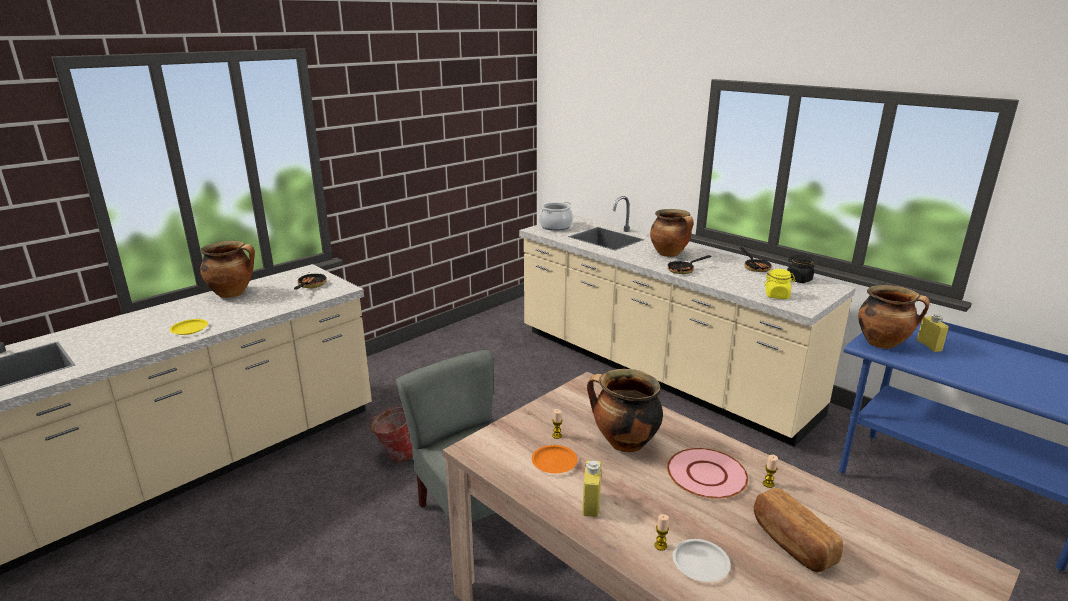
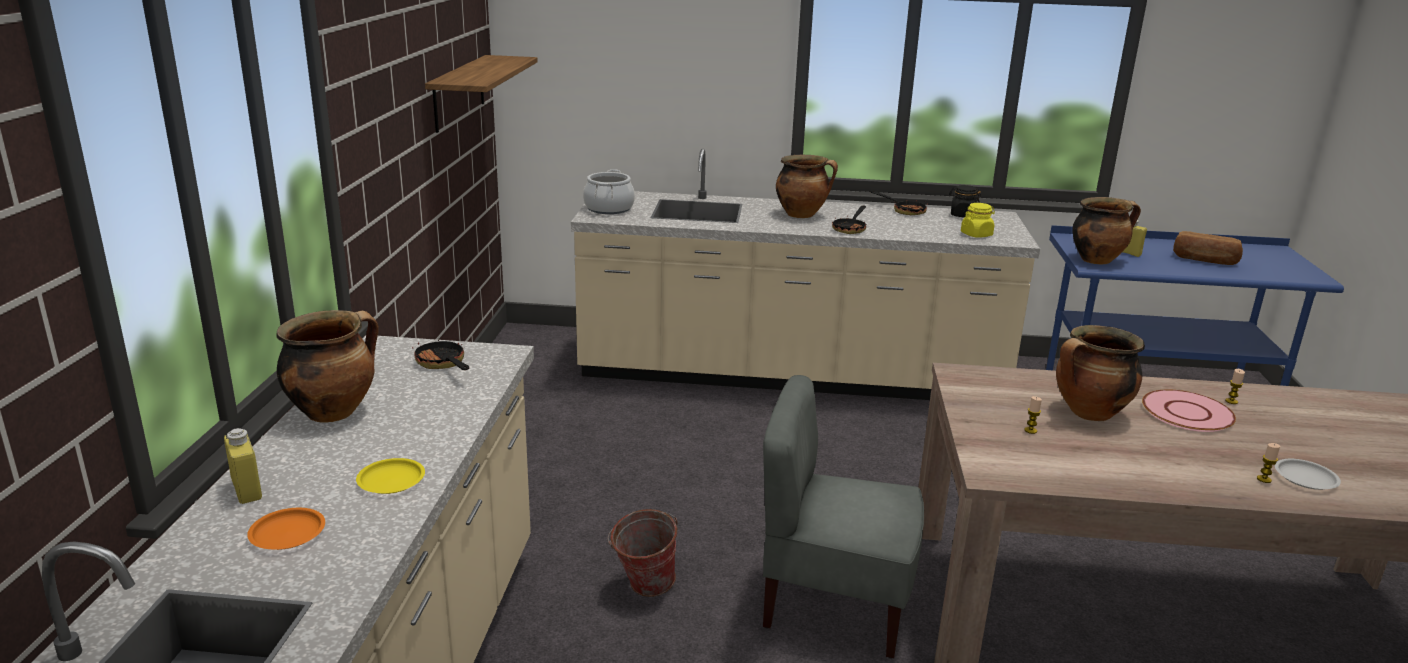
camera: 40 degrees left, 0 degrees up
(485, 141) = (459, 92): none -> shelf
(554, 462) = (1075, 453): orange plate -> orange plate (287, 533)
(591, 504) = (1166, 473): yellow bottle -> yellow bottle (247, 490)
(791, 543) = (1318, 437): bread -> bread (1205, 260)

